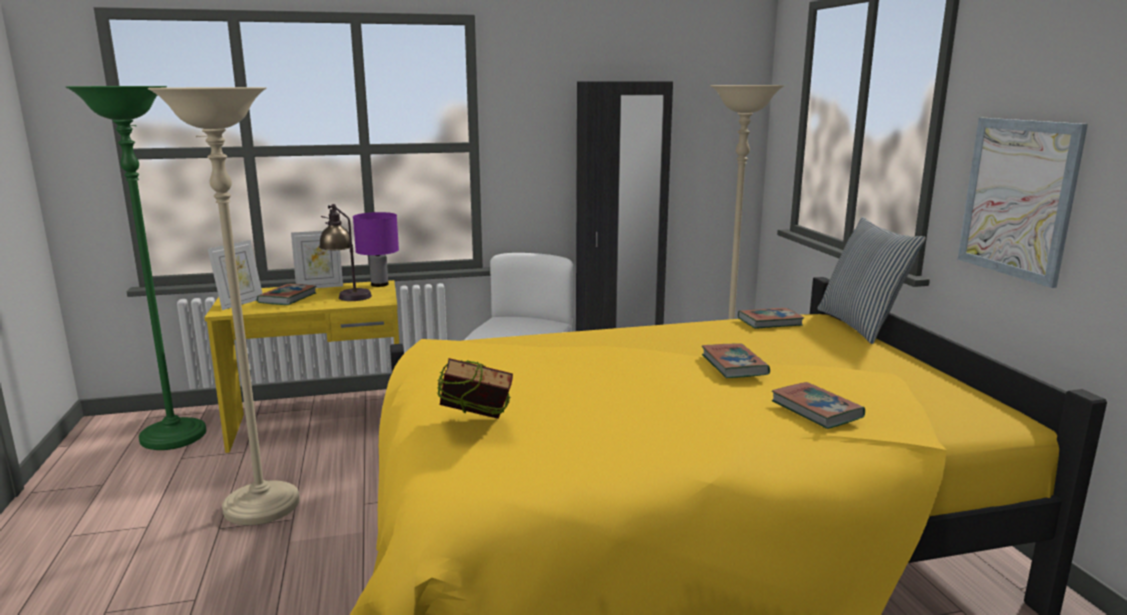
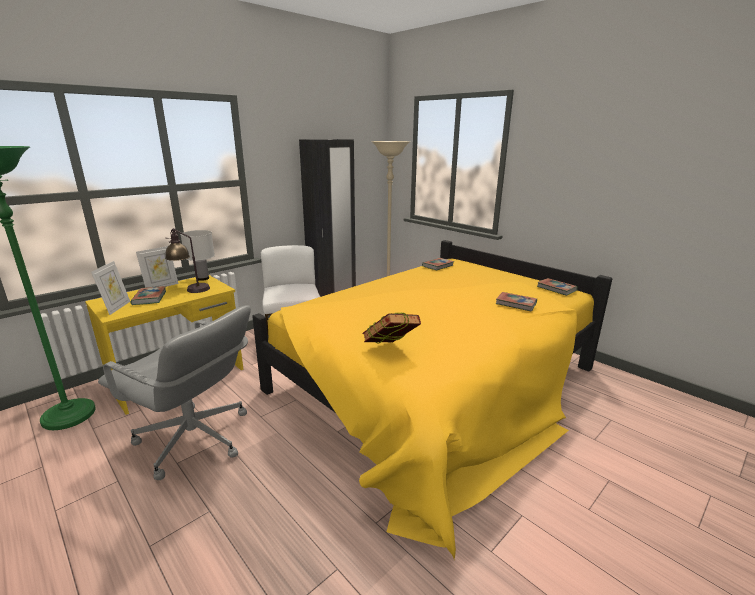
camera: 30 degrees left, 5 degrees up
(262, 507) = (194, 440): beige floor lamp -> grey office chair
(380, 284) = (203, 278): purple table lamp -> white table lamp
(734, 365) = (457, 290): book -> book (556, 289)
(861, 325) = (473, 261): pillow -> none
(1018, 198) = (551, 195): picture -> none

